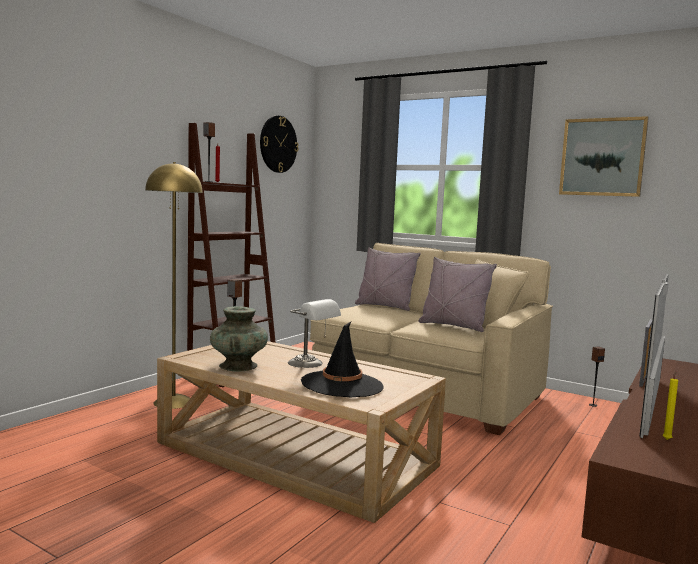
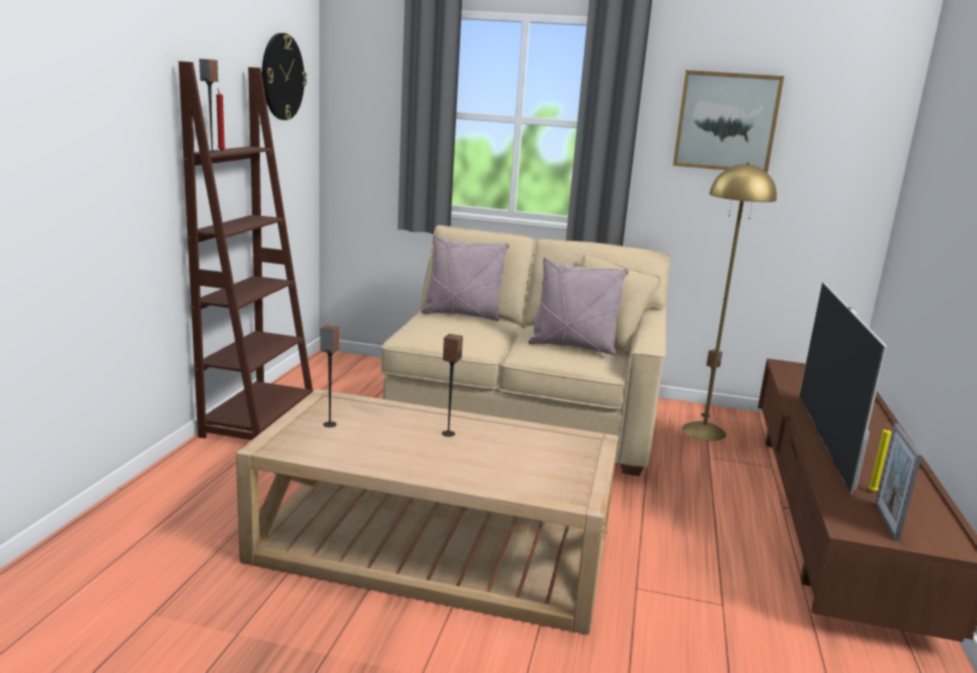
camera: 20 degrees left, 10 degrees up
(173, 402) = (210, 485): yellow floor lamp -> yellow floor lamp (703, 431)
(238, 366) = (362, 452): turquoise vase -> none
(311, 364) = (448, 433): white table lamp -> speaker
(342, 385) = (518, 468): black hat -> none
(643, 380) = (791, 401): picture frame -> picture frame (886, 521)

